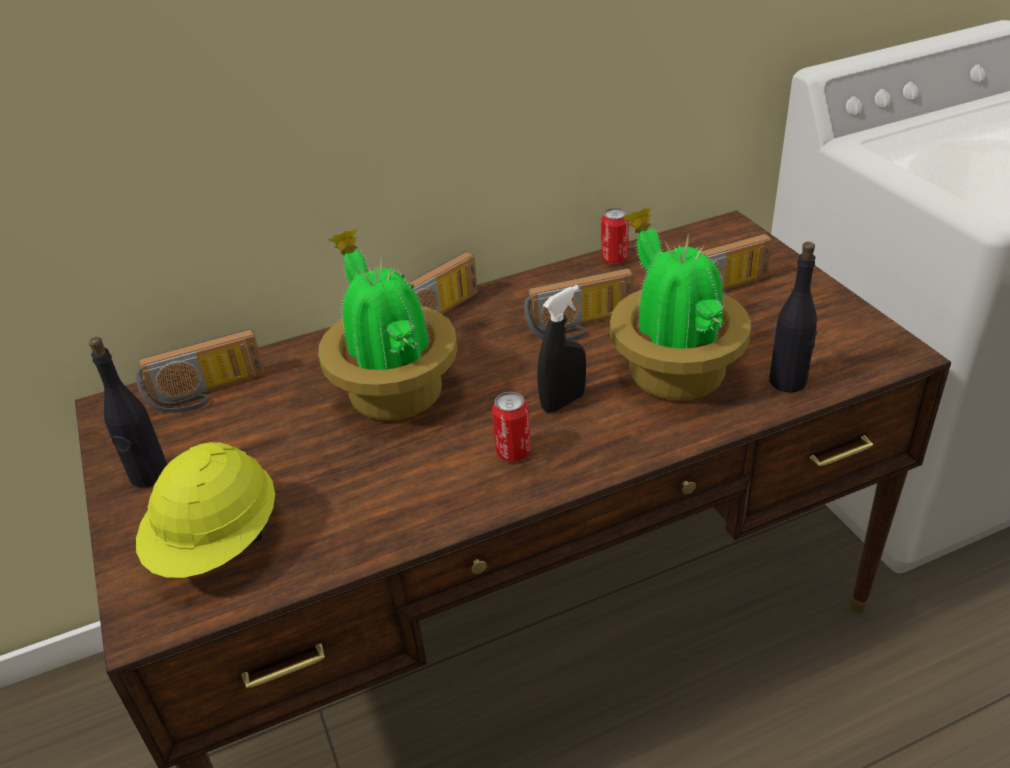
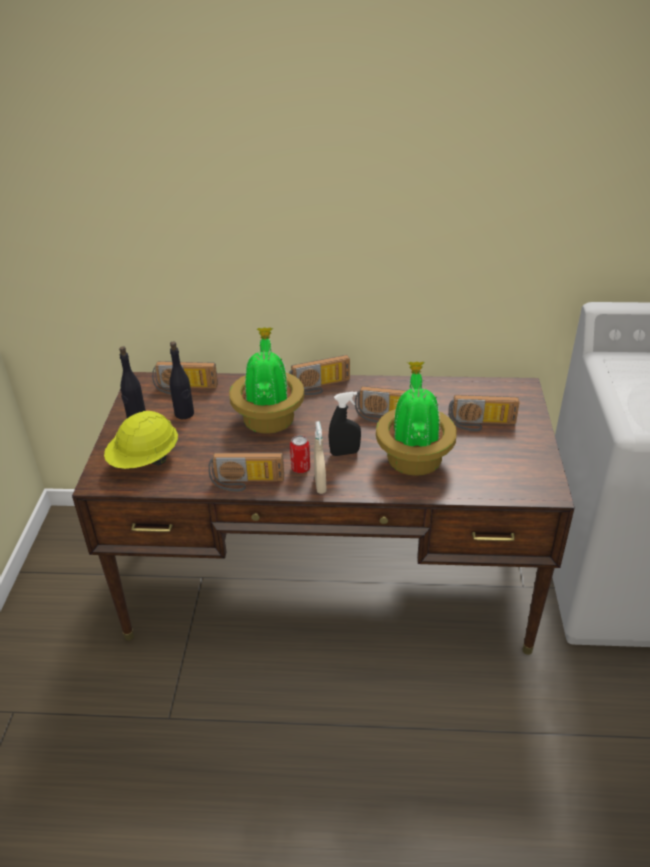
camera: 25 degrees right, 0 degrees up
(441, 512) = (246, 483): none -> radio
(568, 468) = (320, 485): none -> beige spray bottle
(614, 259) = (439, 384): can -> none
(788, 381) = (470, 484): black bottle -> black bottle (184, 414)

